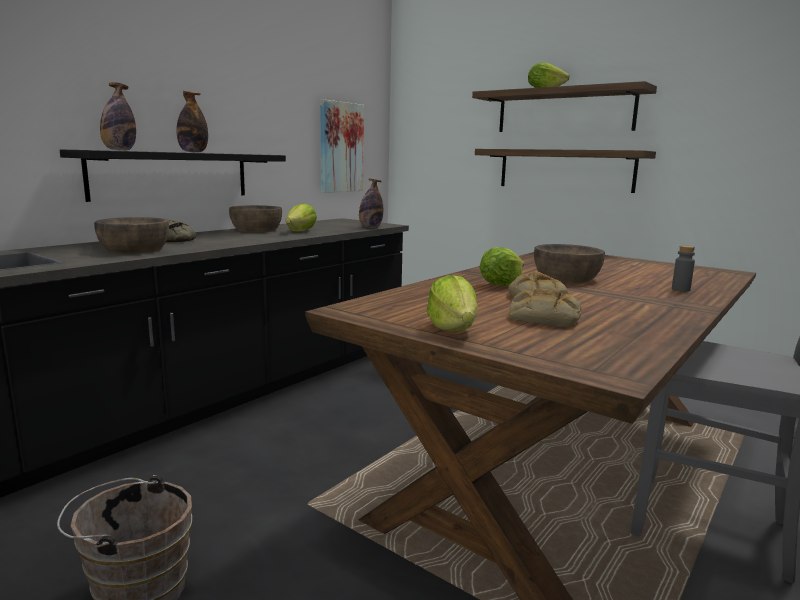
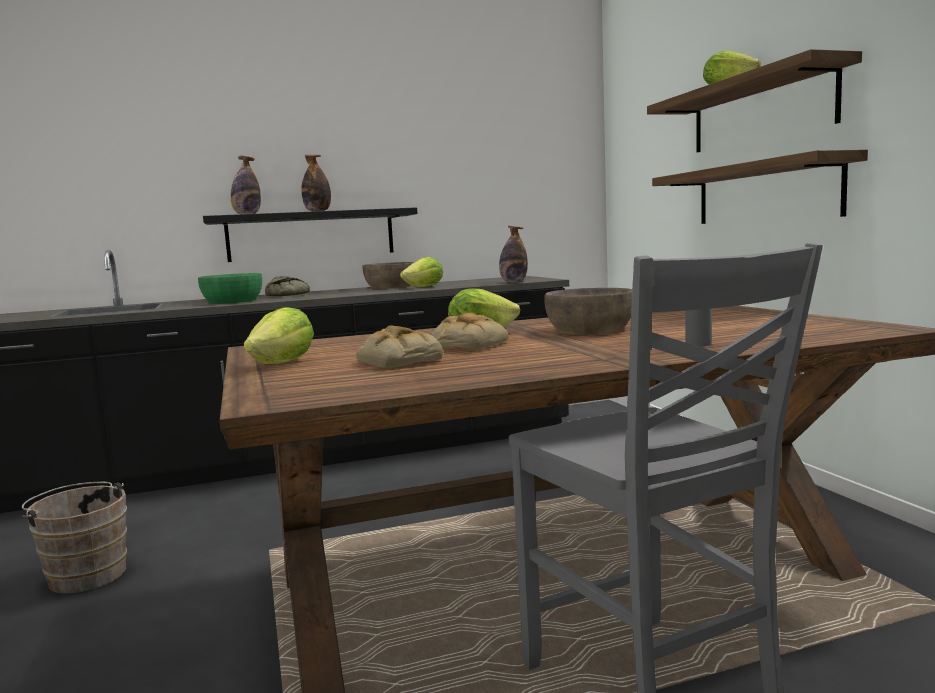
camera: 35 degrees right, 5 degrees down
(134, 249) = (232, 301): brown bowl -> green bowl
(340, 147) = (525, 194): picture -> none

